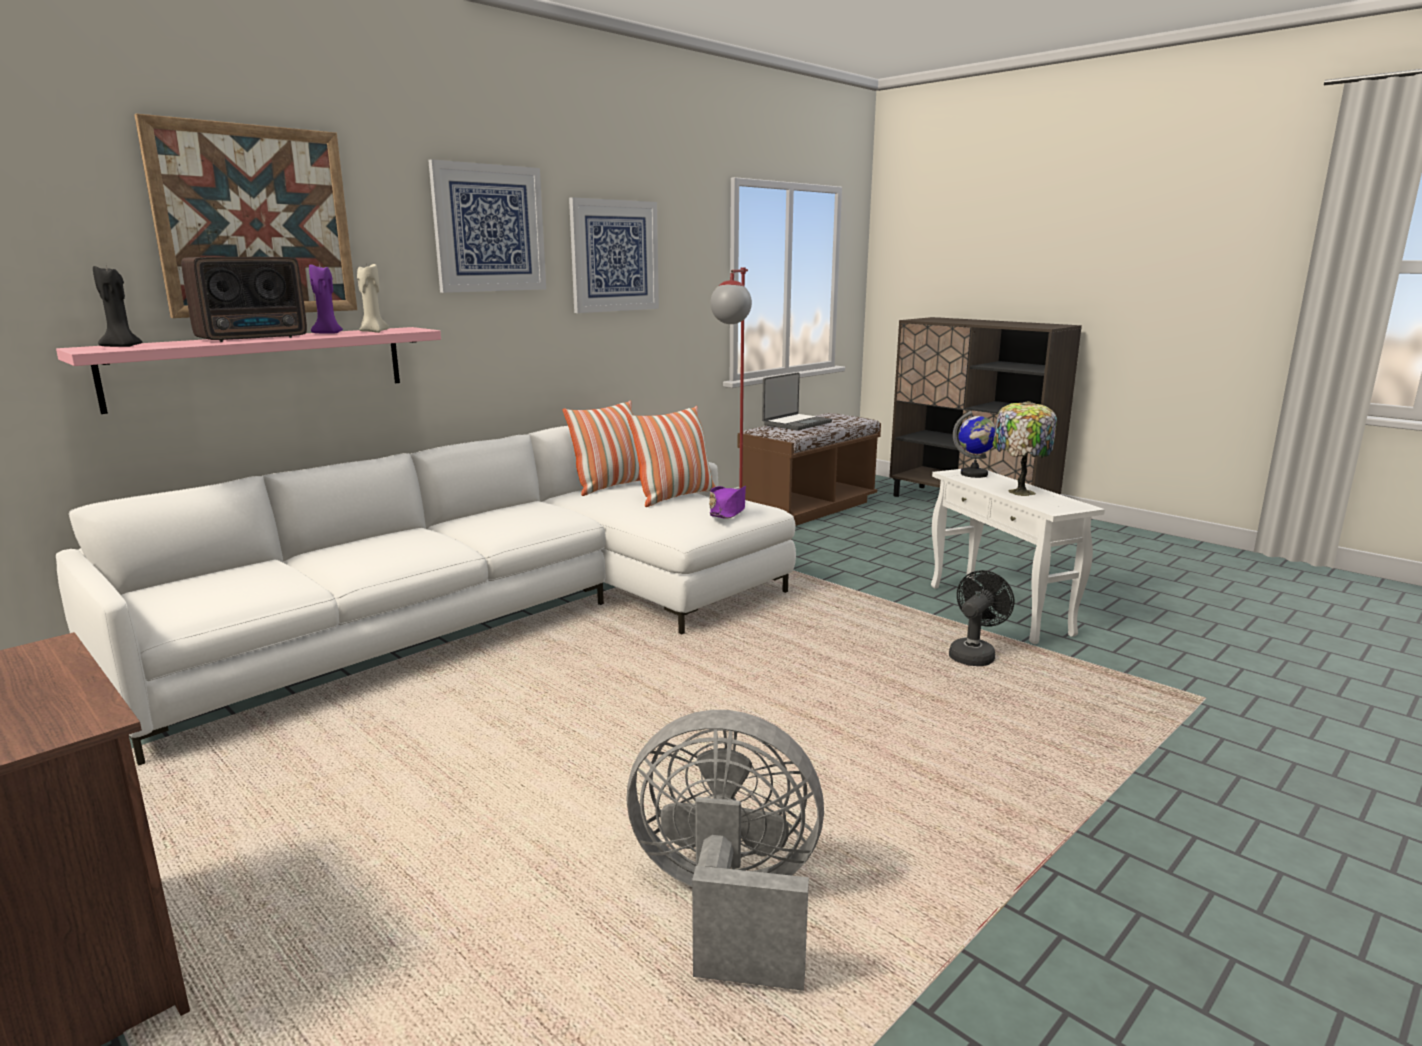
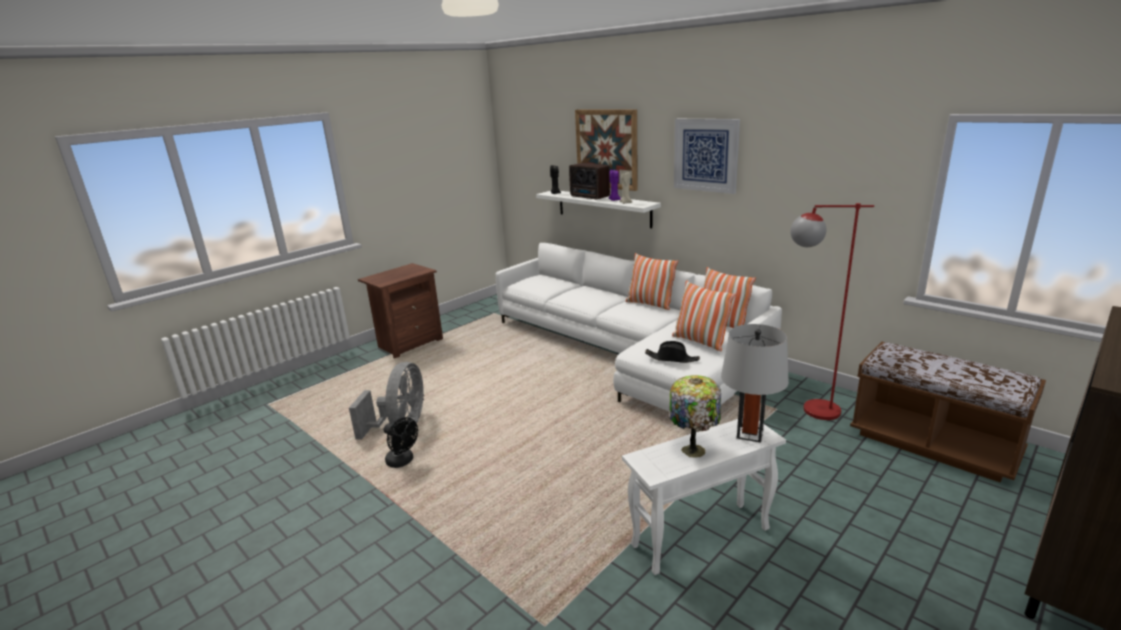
camera: 90 degrees right, 5 degrees up
(261, 366) = (603, 208): pink shelf -> white shelf
(491, 512) = (650, 304): none -> pillow
(614, 256) = (795, 177): picture -> none
(728, 511) = (672, 358): purple hat -> black hat
(796, 423) = (930, 359): laptop -> none
(974, 474) = (750, 434): globe -> grey table lamp
(974, 654) = (609, 511): black fan -> black fan (403, 461)

